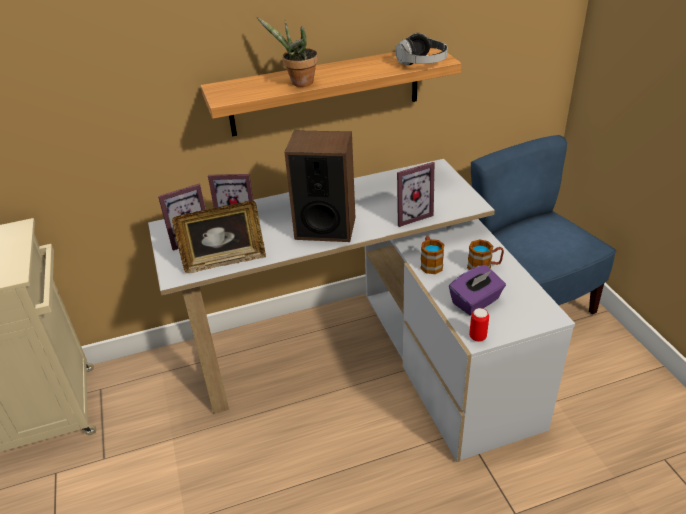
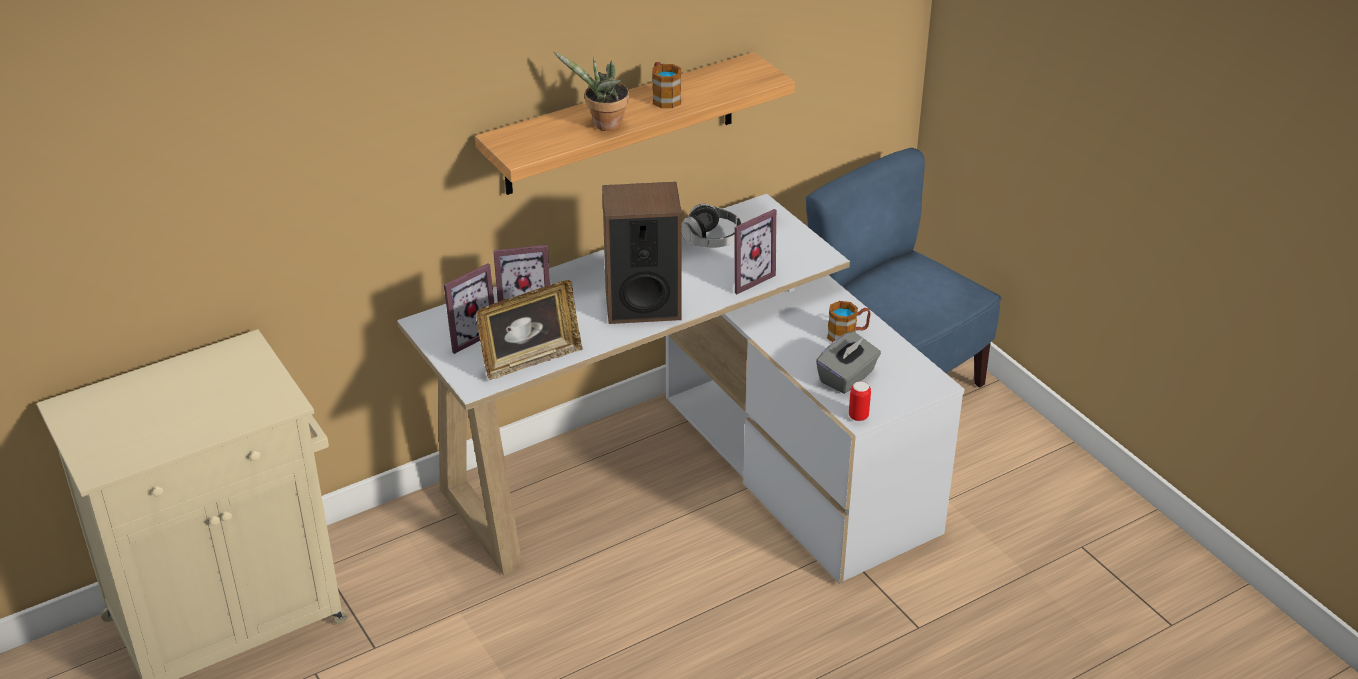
camera: 15 degrees left, 0 degrees up
(422, 63) = (746, 85): headphones -> headphones (711, 240)
(430, 263) = (780, 337): mug -> mug (664, 98)
(476, 302) = (847, 377): purple tissue box -> grey tissue box

